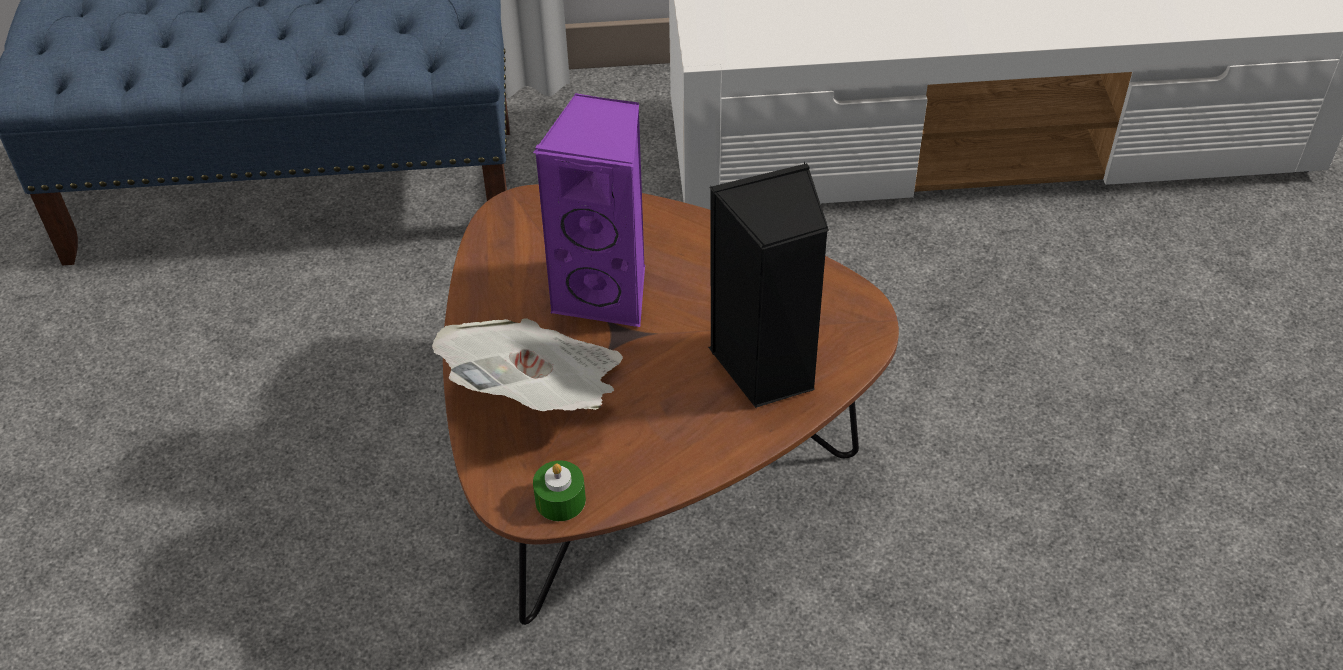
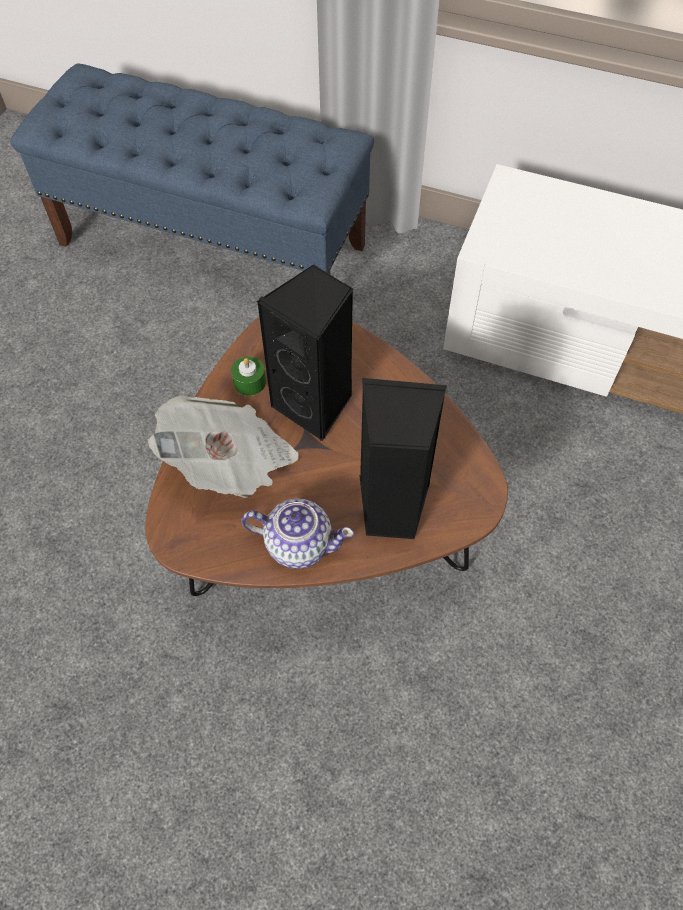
camera: 25 degrees right, 10 degrees up
(560, 500) = (200, 548): green candle -> green candle (249, 382)
(606, 292) = (316, 405): purple speaker -> black speaker
(679, 448) = (298, 543): none -> teapot

